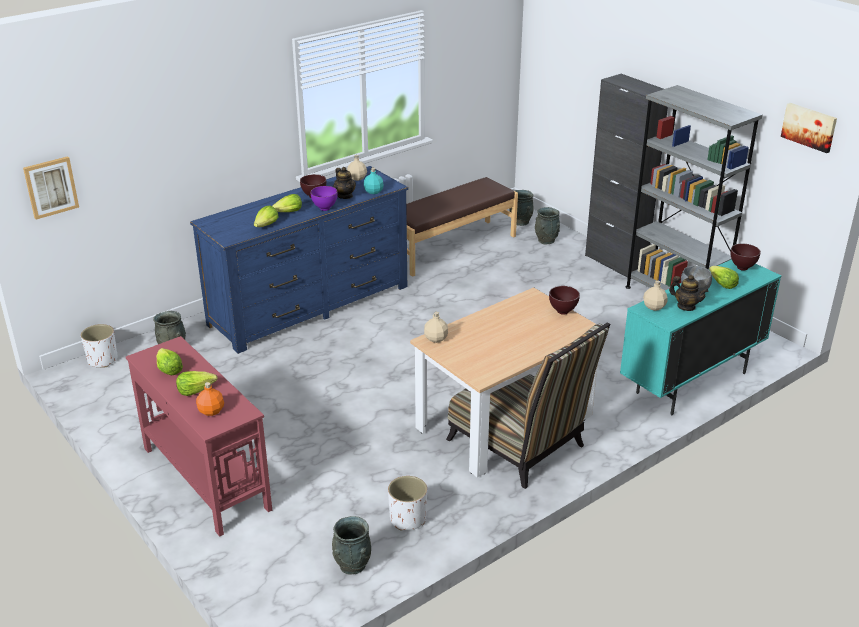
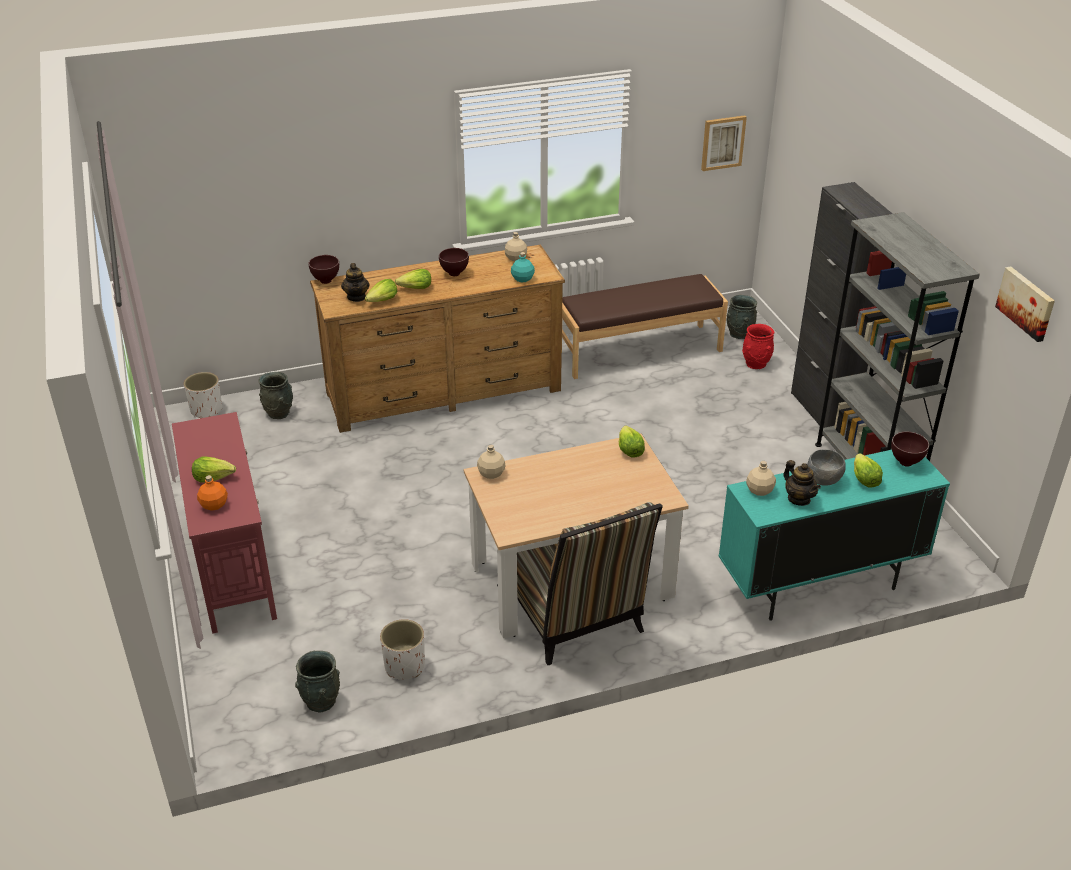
camera: 20 degrees right, 5 degrees up
(51, 187) = (159, 225): picture -> picture (722, 142)
(169, 369) = (202, 448): lettuce -> lettuce (629, 450)
(310, 305) = (443, 391): blue dresser -> brown dresser
(324, 209) = (455, 291): purple bowl -> none
(345, 196) = (488, 278): teapot -> teapot (356, 297)
(546, 240) = (756, 364): grey vase -> red vase
(562, 312) = (652, 472): brown bowl -> brown bowl (325, 281)

